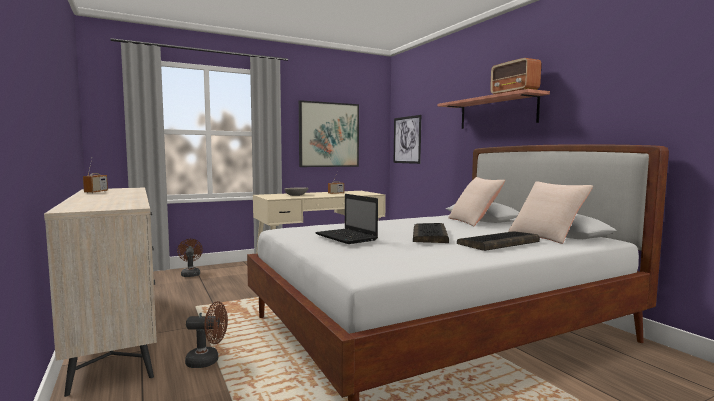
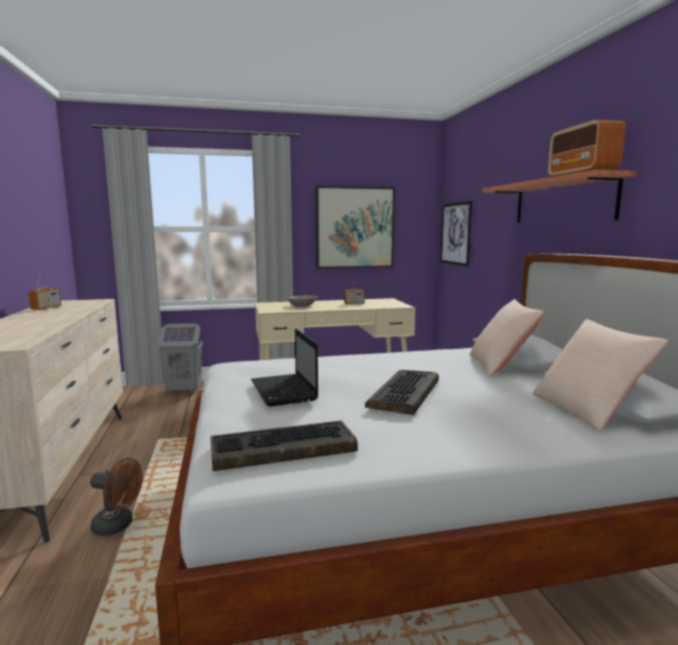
camera: 15 degrees right, 5 degrees up
(190, 274) = (183, 391): brown fan -> grey laundry basket
(498, 243) = (492, 421): keyboard -> keyboard (281, 448)

